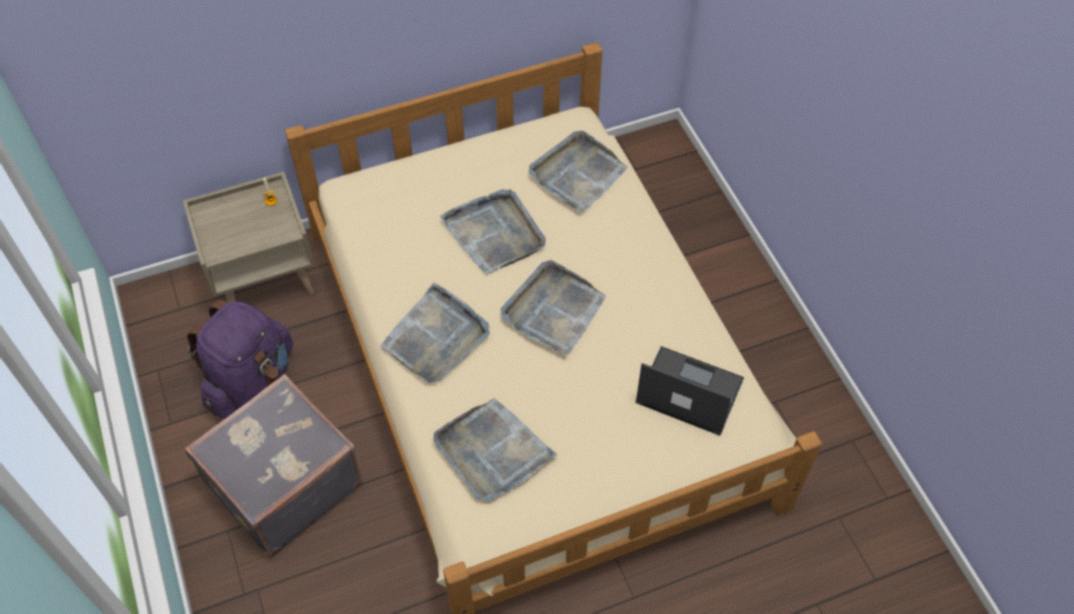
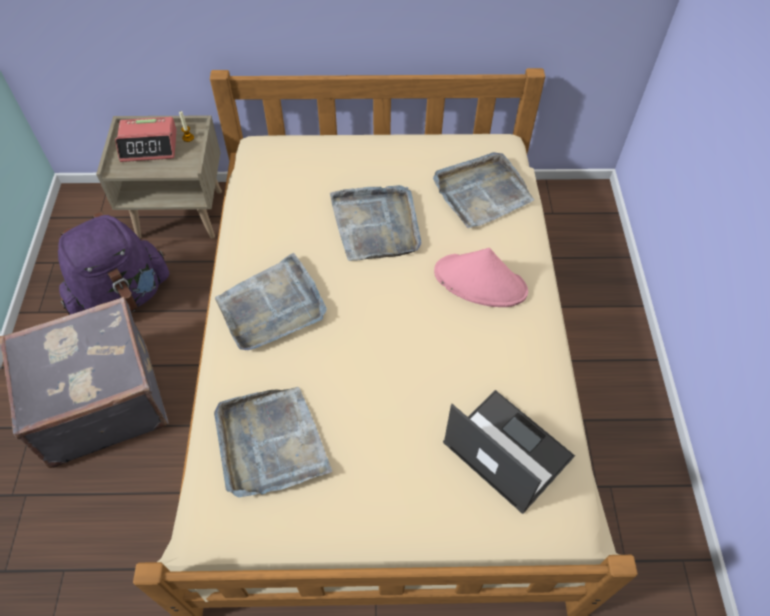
camera: 20 degrees right, 0 degrees up
(236, 220) = (149, 146): none -> alarm clock
(553, 310) = (399, 316): grey tray -> none
(611, 257) = (480, 282): none -> pink hat

